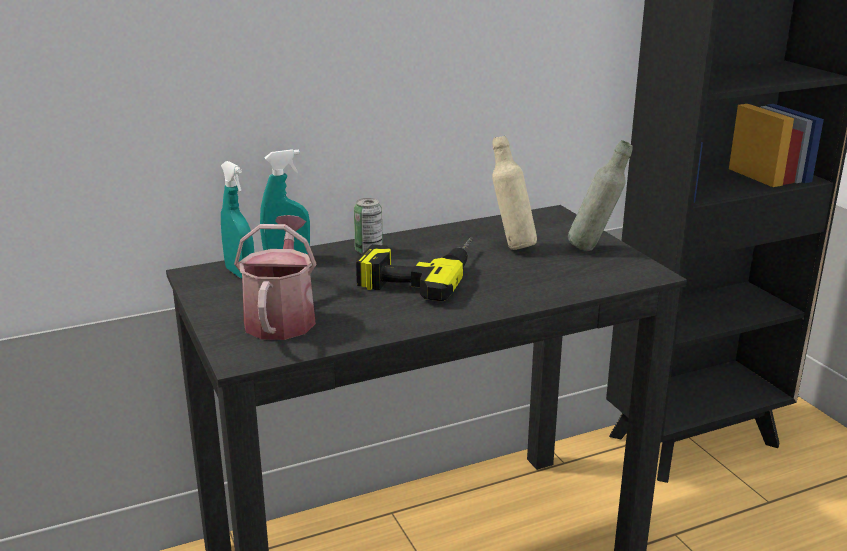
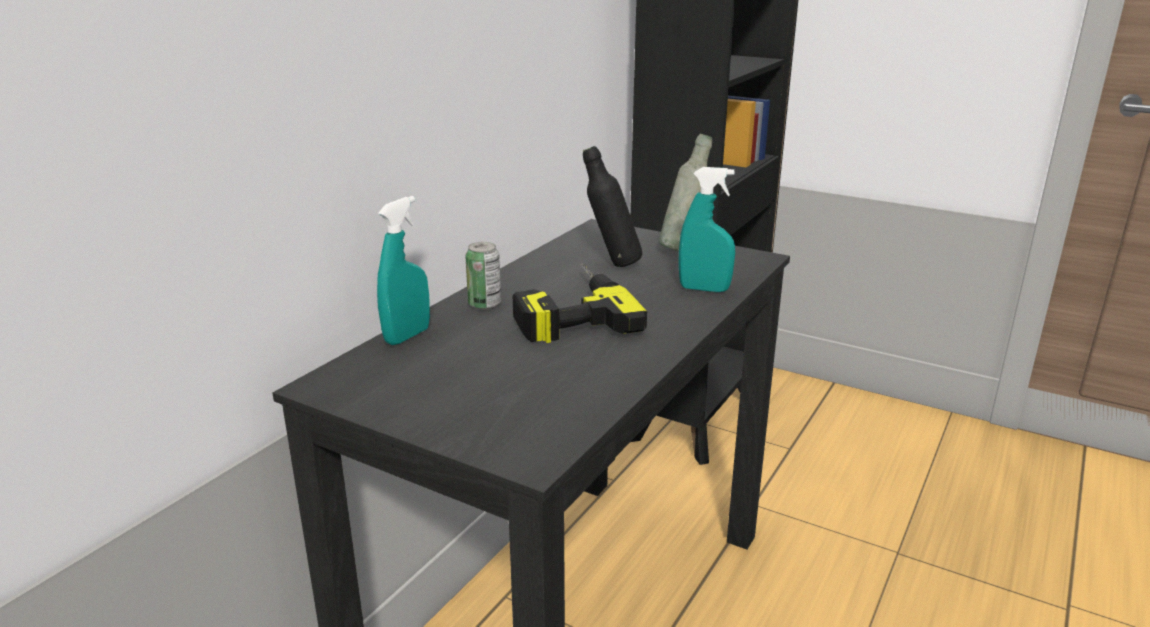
camera: 35 degrees left, 0 degrees up
(240, 273) = (378, 368): turquoise spray bottle -> turquoise spray bottle (704, 289)
(281, 317) = (504, 399): watering can -> none
(511, 246) = (611, 264): beige bottle -> black bottle

